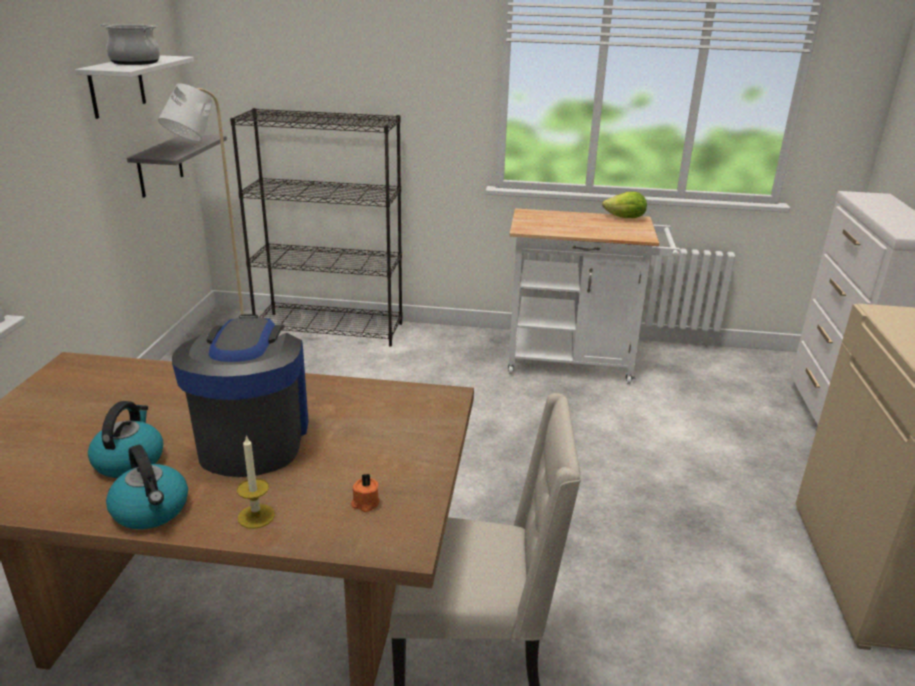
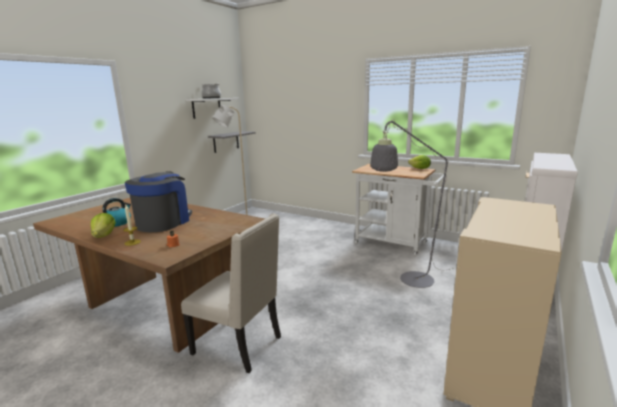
camera: 25 degrees right, 10 degrees down
(151, 510) = (104, 236): kettle -> lettuce
(331, 329) = (290, 218): black bookcase -> none
(659, 440) = (410, 281): none -> grey floor lamp

